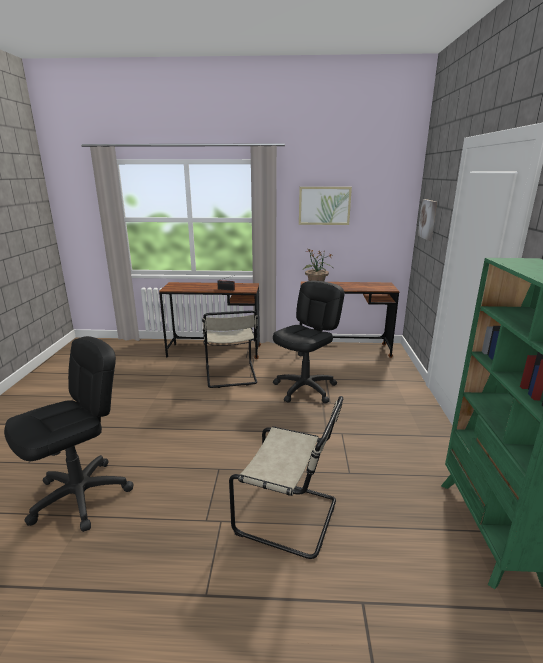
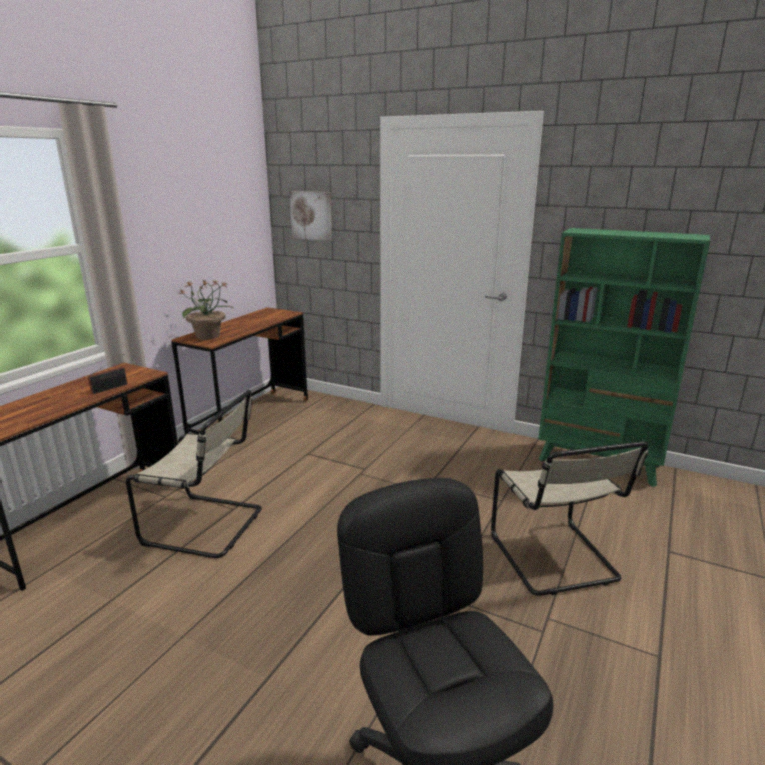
camera: 65 degrees left, 0 degrees up
(290, 516) = (555, 560): beige chair -> beige chair turned 120 degrees clockwise
(305, 389) = (316, 474): black office chair -> none
(324, 205) = (175, 210): picture -> none

